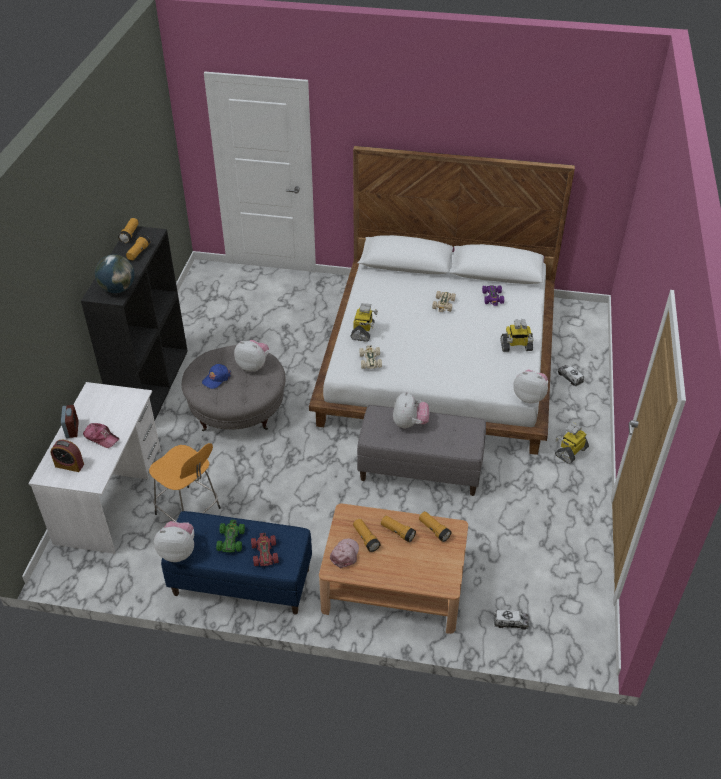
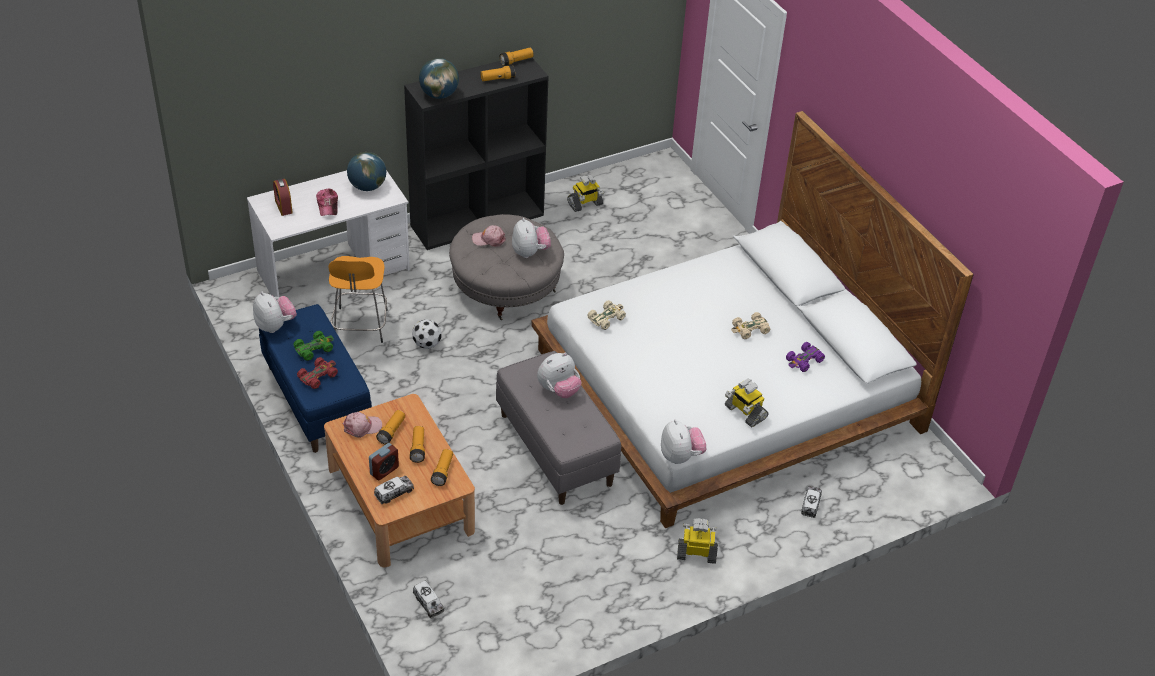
camera: 50 degrees right, 0 degrees up
(72, 429) = (321, 185): alarm clock -> alarm clock (384, 470)
(107, 404) = (367, 187): none -> globe
(216, 379) = (489, 239): blue cap -> pink cap
(248, 483) = (427, 344): none -> football
(363, 331) = (642, 293): toy robot -> toy robot (585, 204)
(432, 571) = (394, 493): none -> toy truck

